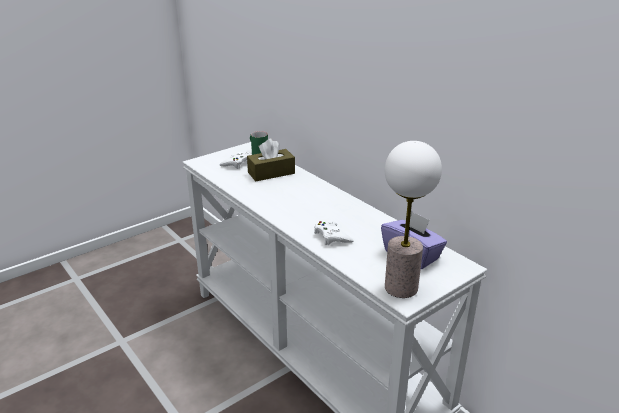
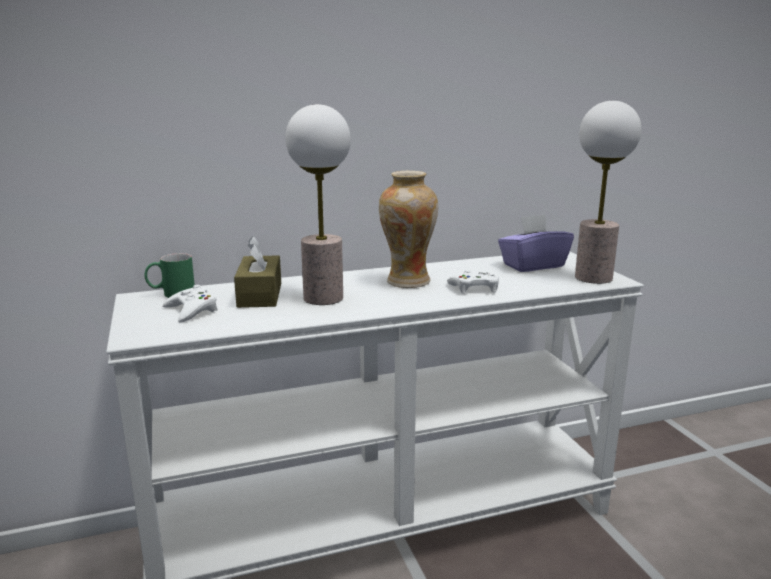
camera: 70 degrees left, 10 degrees down
(277, 191) = (324, 298): none -> table lamp
(327, 210) = (408, 281): none -> vase

